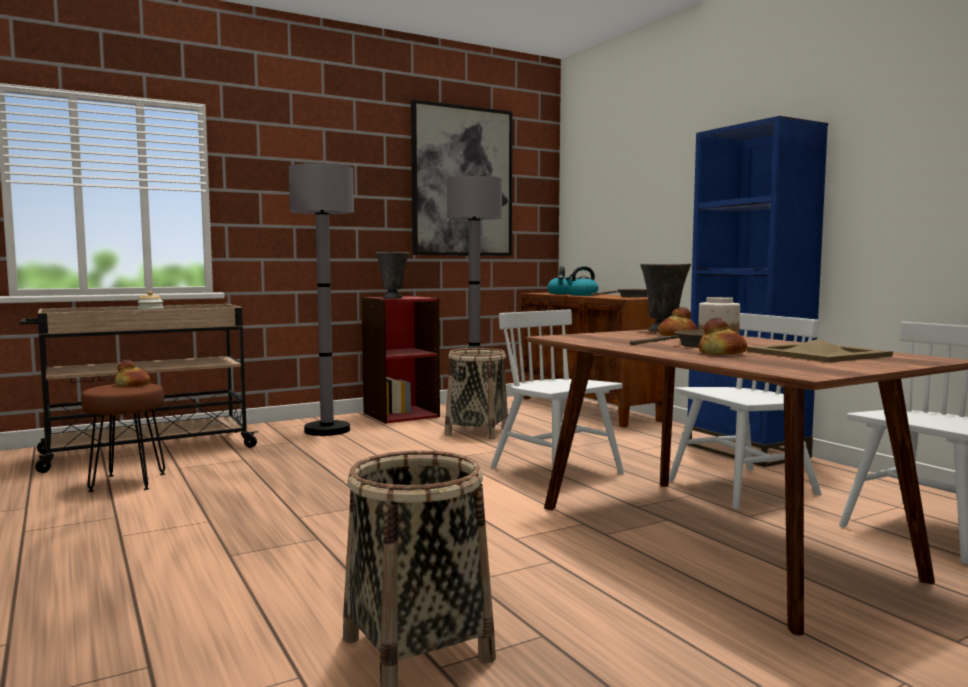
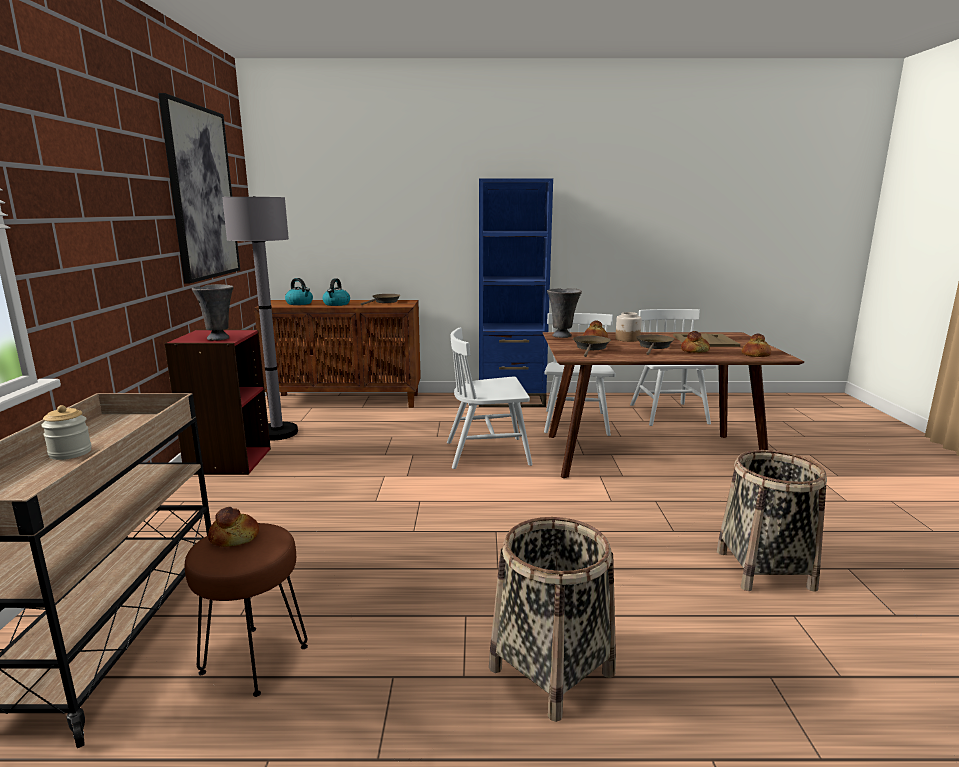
camera: 60 degrees left, 10 degrees up
(327, 430) = (223, 504): grey floor lamp -> none
(477, 432) = (347, 448): basket -> basket (551, 670)
(621, 337) = (591, 348): none -> brown frying pan
(782, 367) = (756, 355): none -> bread

